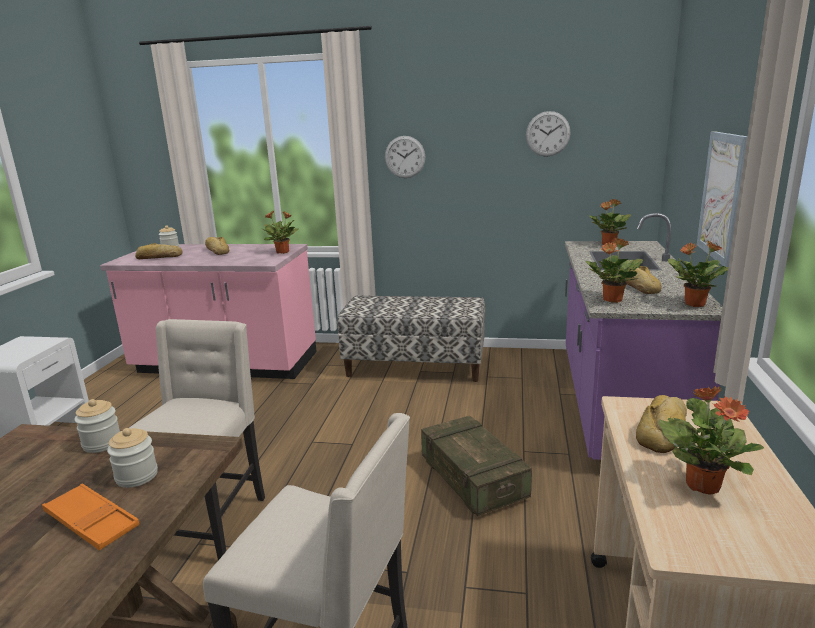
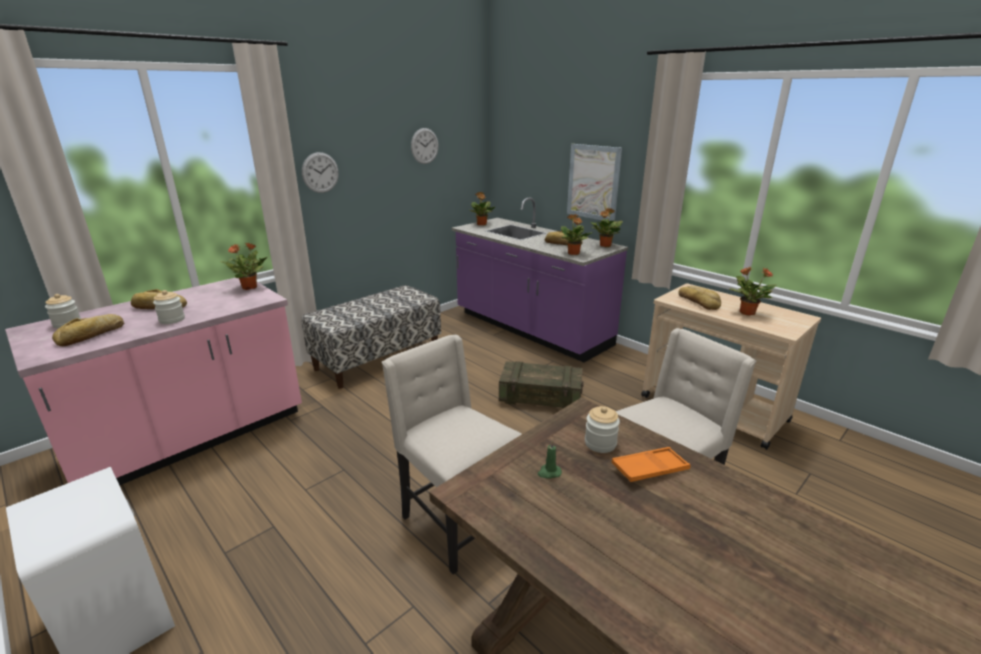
camera: 55 degrees left, 5 degrees up
(65, 465) = (549, 472): none -> green candle
(102, 443) = (528, 451): jar -> jar (172, 320)

